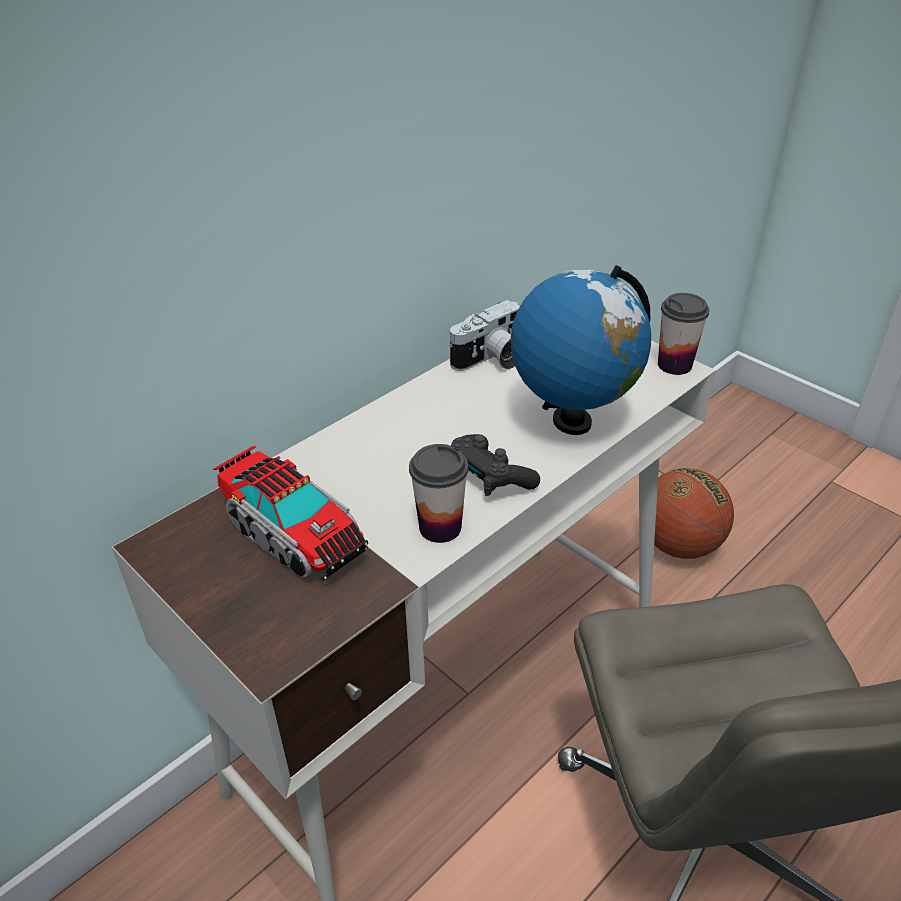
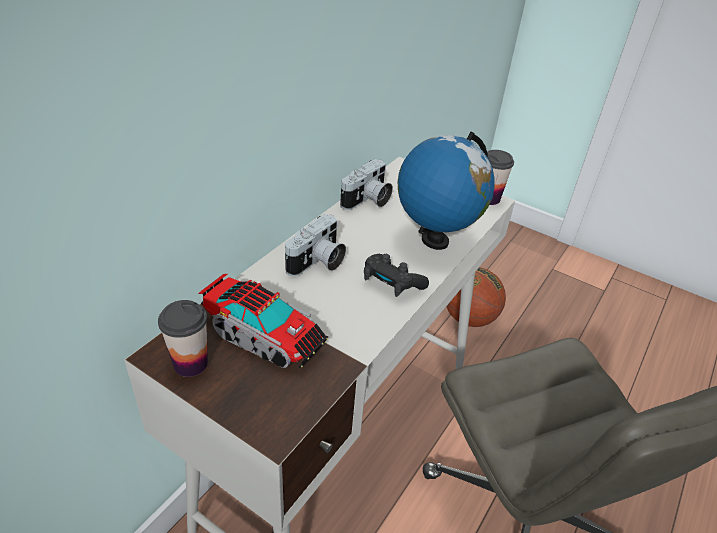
camera: 15 degrees left, 0 degrees up
(395, 441) = (318, 263): none -> camera
(440, 527) = (369, 321): cup -> cup (190, 363)

